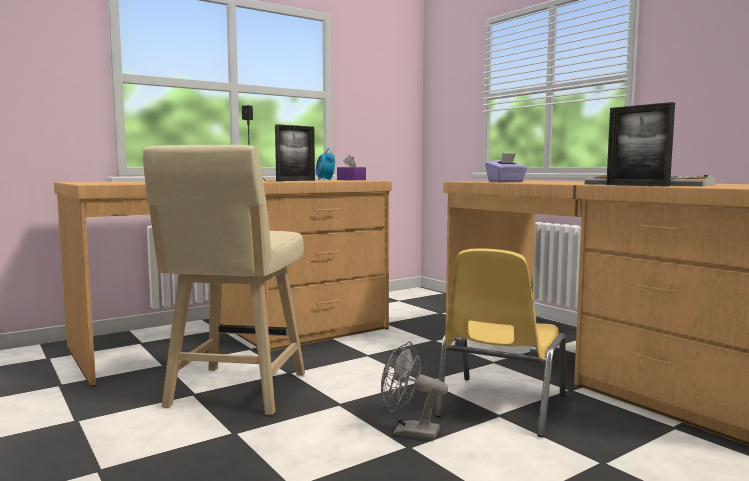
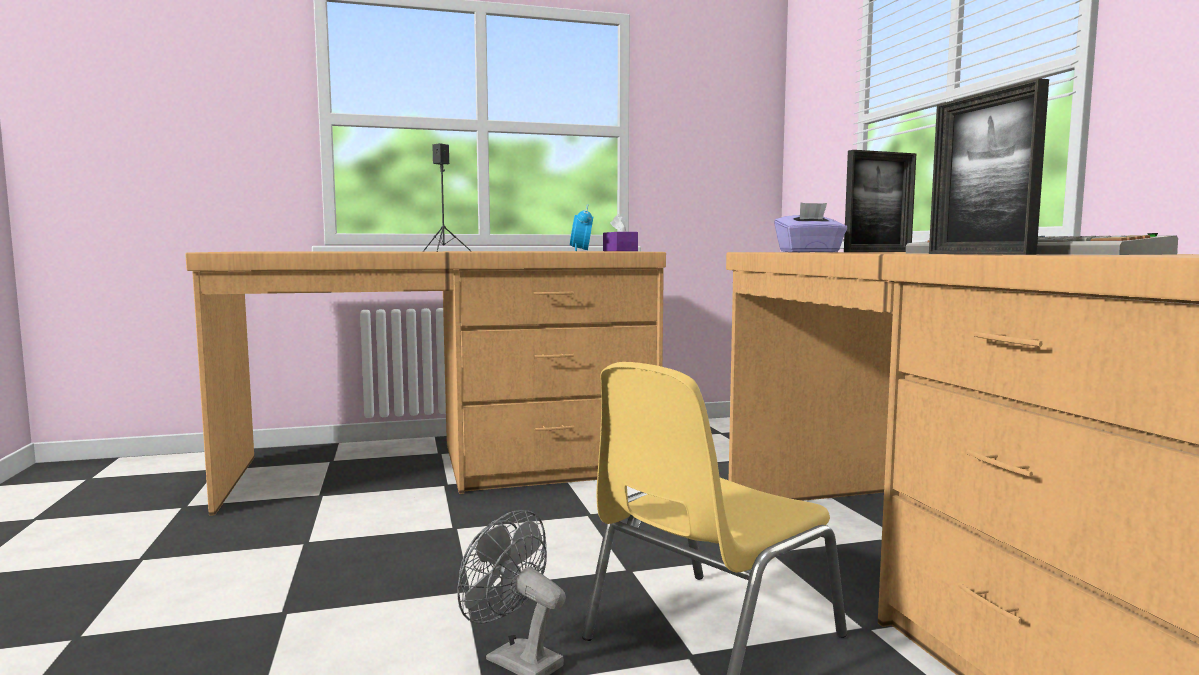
camera: 20 degrees right, 0 degrees up
(234, 393) = (354, 549): beige stool -> none
(295, 180) = (527, 251): picture frame -> picture frame (878, 252)

